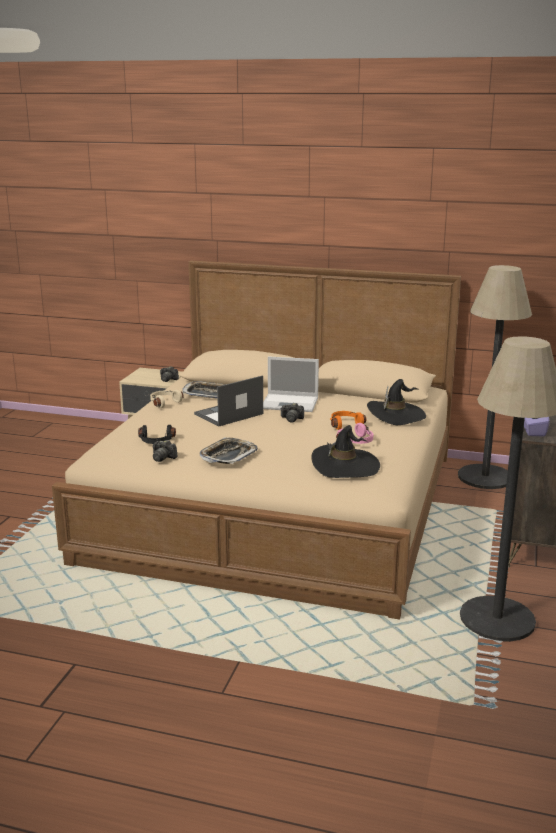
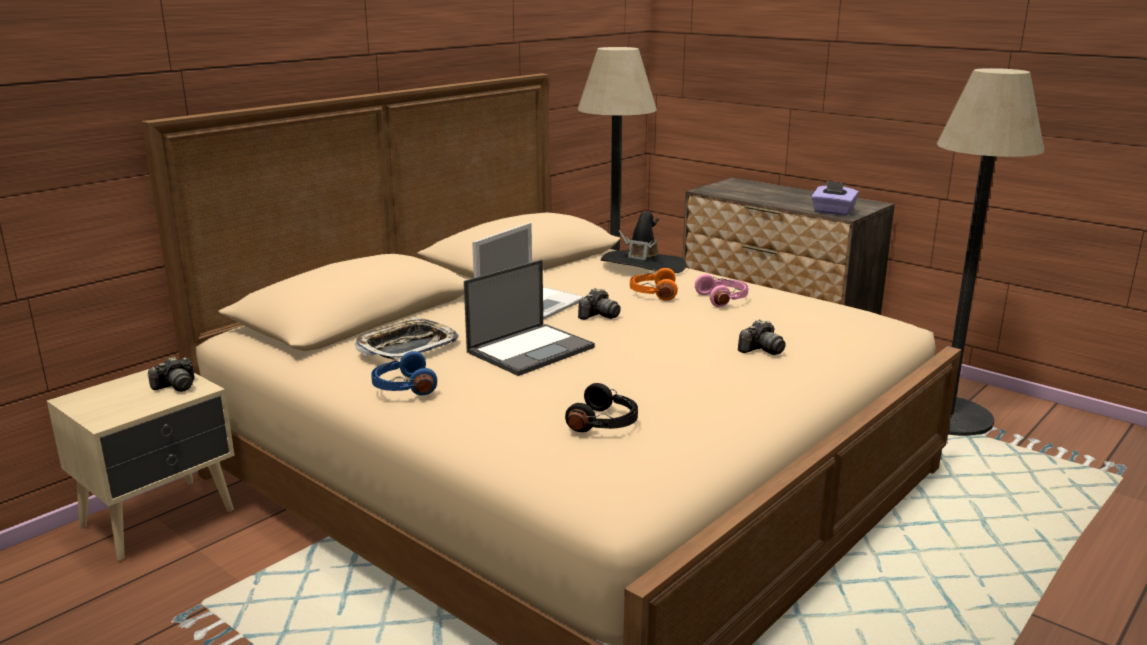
camera: 65 degrees left, 0 degrees up
(163, 458) = (686, 429): camera -> camera (761, 350)
(164, 403) = (403, 387): beige headphones -> blue headphones
(228, 414) = (531, 349): laptop -> laptop turned 120 degrees counterclockwise
(228, 455) = (716, 379): tray -> none
(345, 465) = (804, 320): black hat -> none

